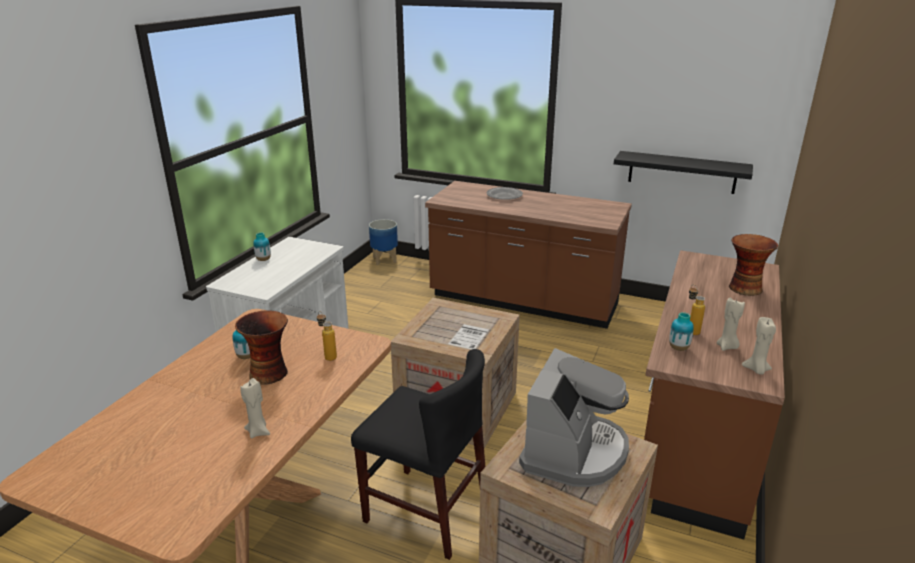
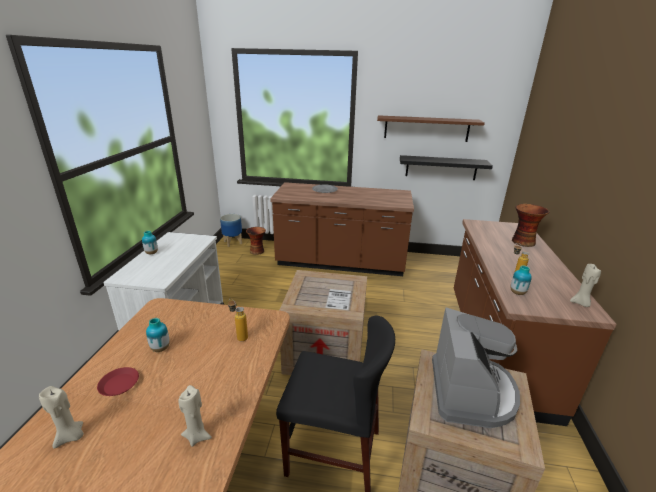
camera: 15 degrees left, 0 degrees up
(201, 381) = (119, 384): none -> red plate
(269, 373) = (189, 363): vase -> vase (257, 251)
(659, 114) = (426, 128): none -> brown shelf
(727, 347) = (547, 287): beige candle -> beige candle (71, 437)

